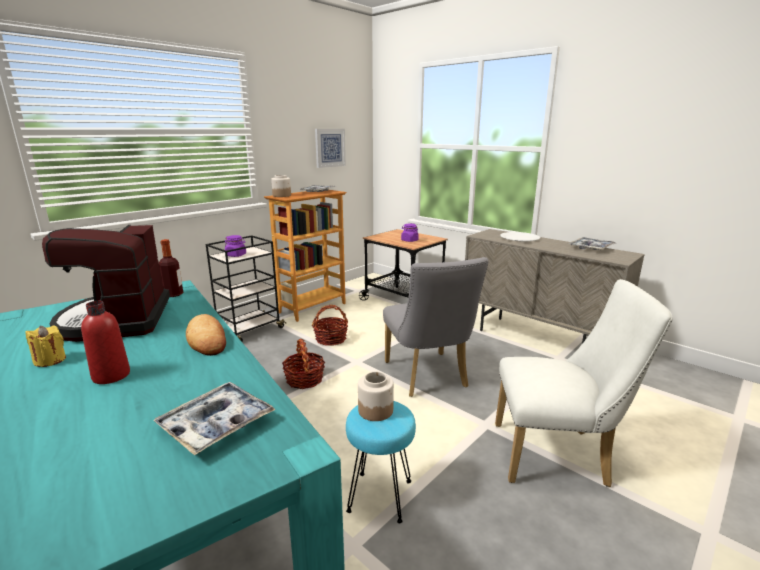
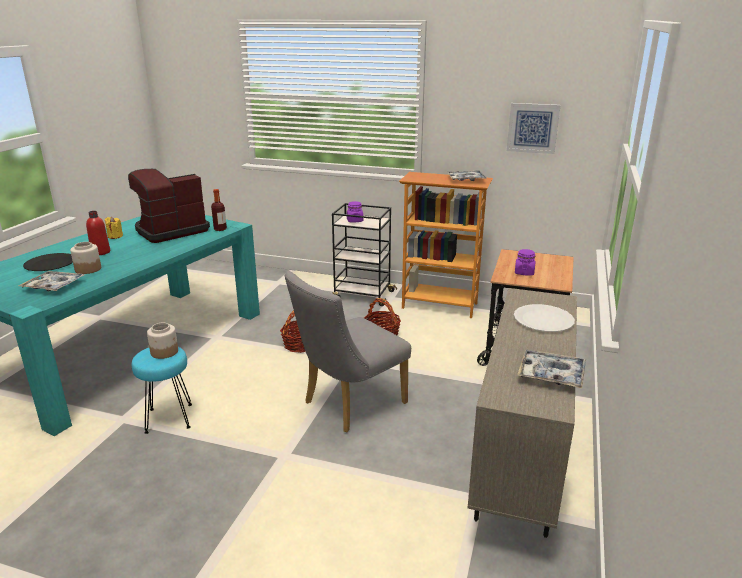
camera: 65 degrees right, 5 degrees up
(81, 429) = (50, 264): none -> black plate
(207, 339) = (150, 257): bread -> none
(281, 195) = (420, 175): jar -> jar (88, 269)
(558, 455) = (254, 509): white chair -> none

